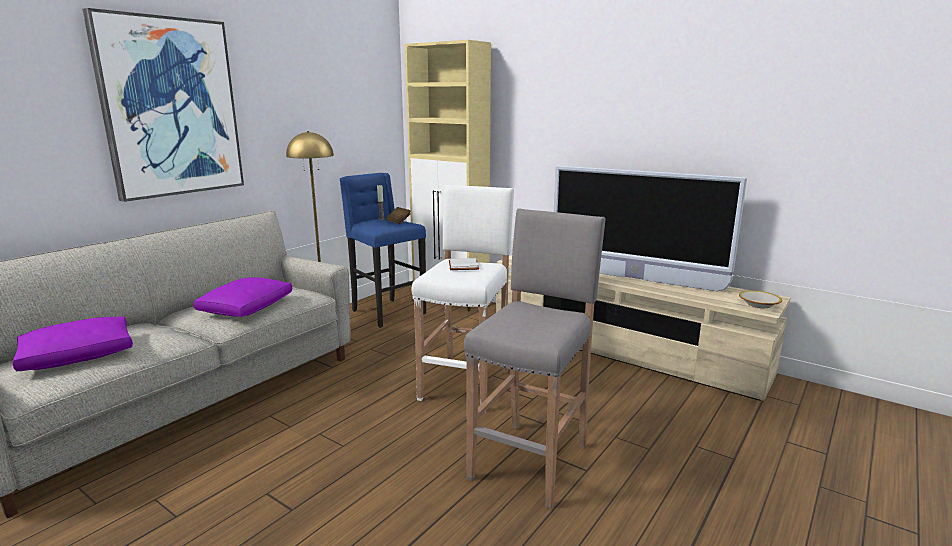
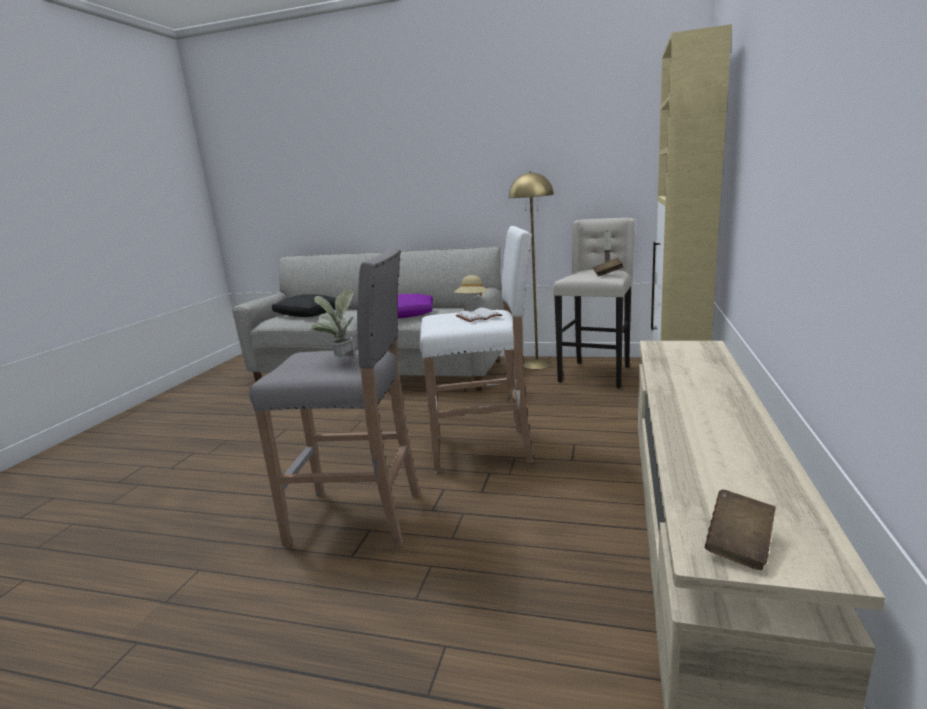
camera: 70 degrees right, 0 degrees up
(79, 356) = (308, 314): purple pillow -> black pillow
(170, 108) = (426, 157): picture -> none
(331, 266) = (472, 299): none -> beige hat
(386, 312) = (596, 374): blue stool -> beige stool
(533, 315) = (341, 361): none -> potted plant
(634, 278) = (708, 415): television -> none
(758, 304) = (739, 545): bowl -> brown book

